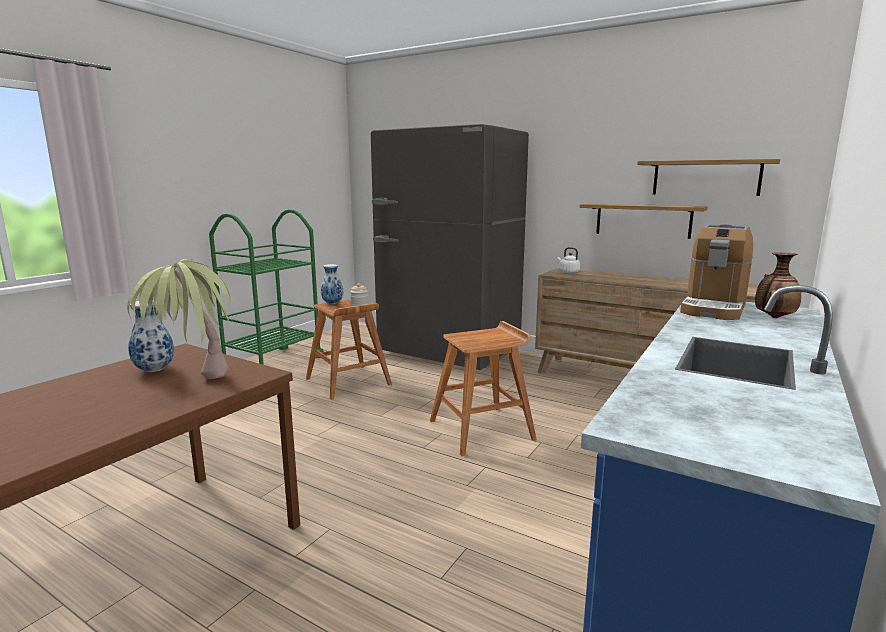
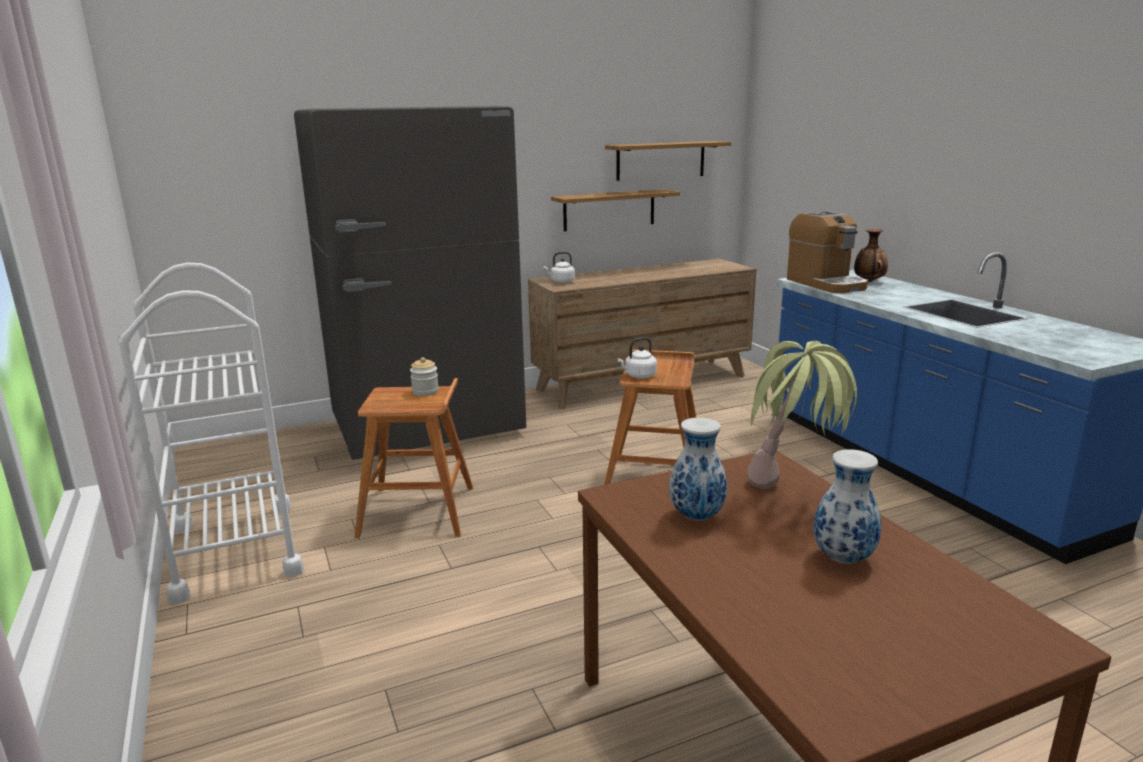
camera: 55 degrees left, 5 degrees up
(273, 362) = (235, 549): green cart -> white cart
(332, 303) = (377, 402): vase -> vase (844, 559)
(464, 335) = (639, 376): none -> white kettle

